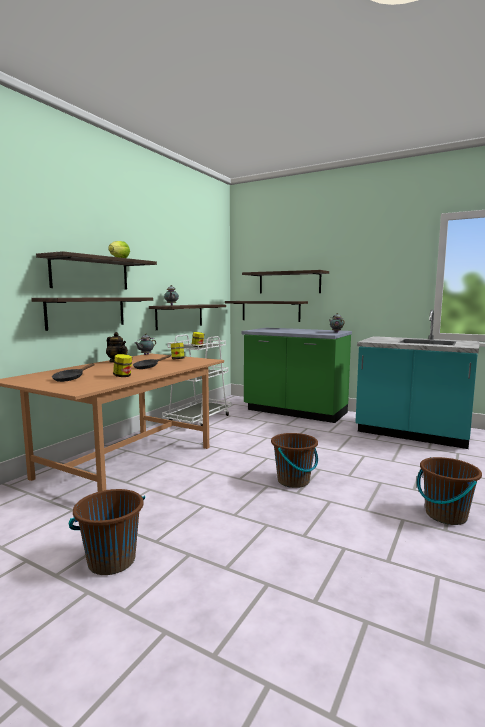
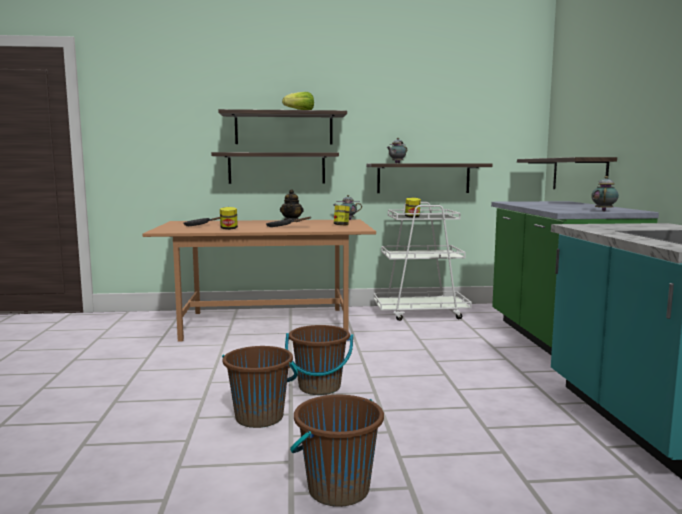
camera: 55 degrees right, 0 degrees up
(111, 561) = (100, 367): brown bucket -> brown bucket (259, 417)
(289, 282) = (600, 126): shelf -> none

